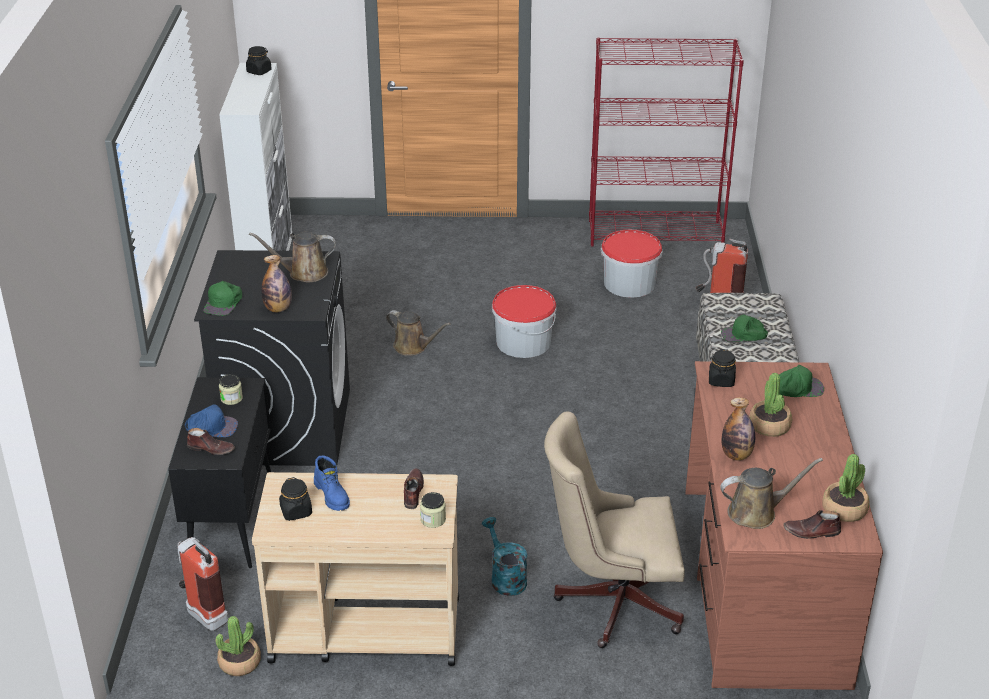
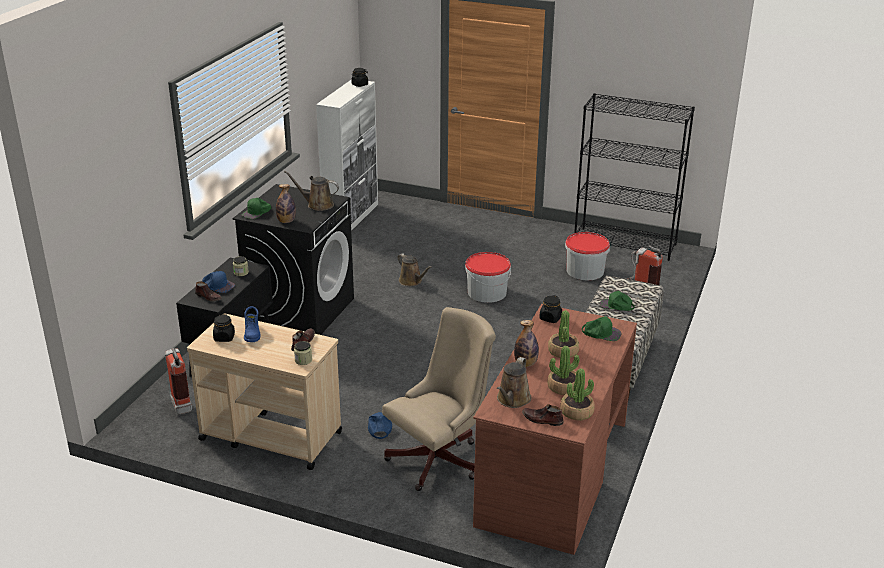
camera: 20 degrees right, 5 degrees down
(240, 662) = (183, 435): potted plant -> potted plant (563, 387)
(505, 577) = (379, 428): turquoise watering can -> blue cap
(611, 601) = (440, 458): beige office chair -> beige office chair turned 120 degrees clockwise
(656, 233) = (625, 244): red bookcase -> black bookcase
(756, 512) = (512, 400): brown watering can -> brown watering can turned 105 degrees clockwise

